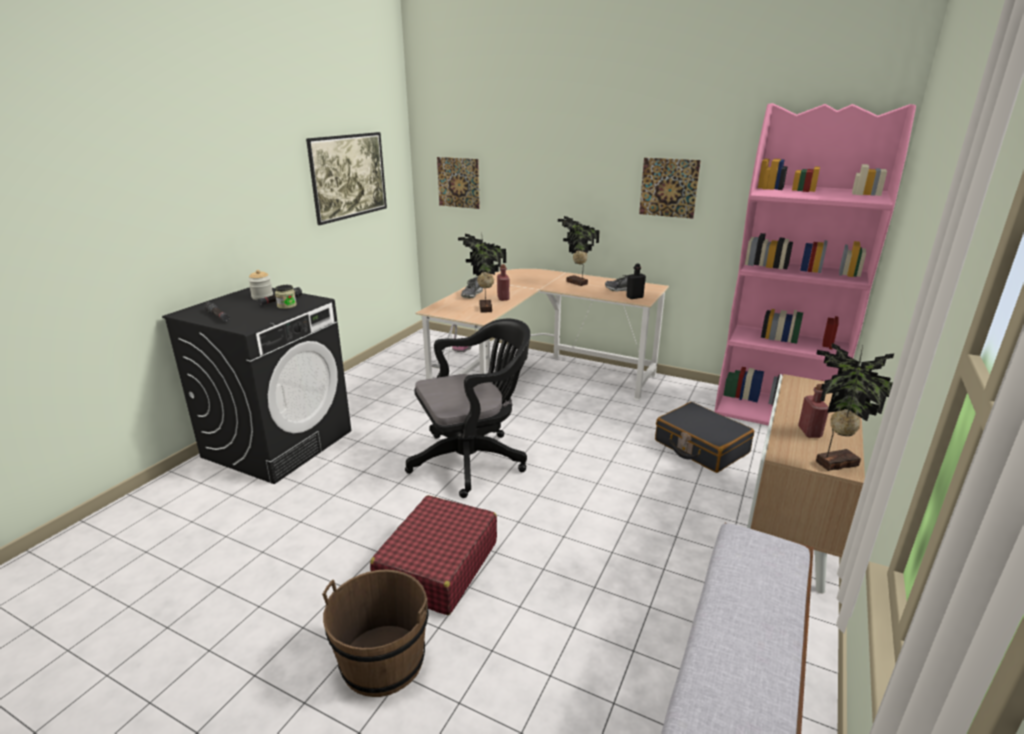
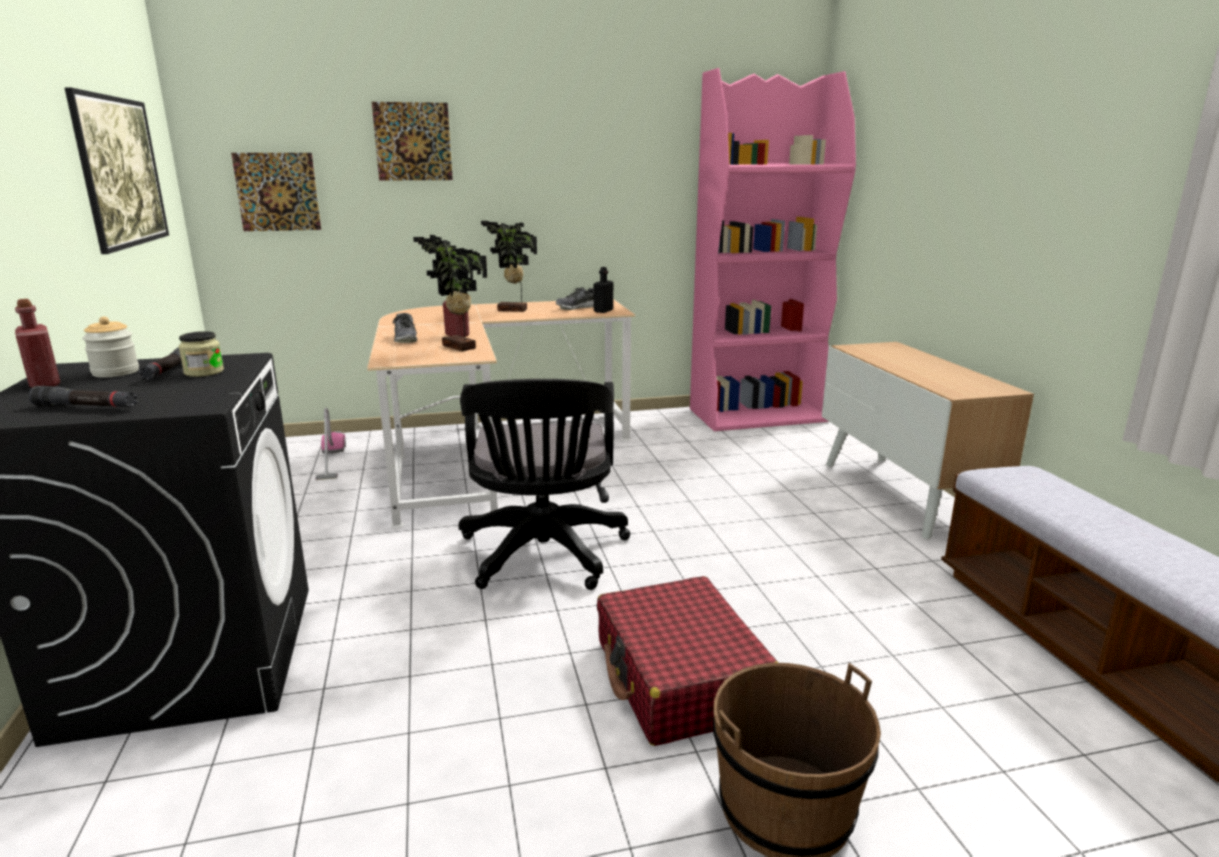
camera: 40 degrees left, 5 degrees down
(473, 460) = (543, 556): black office chair -> black office chair turned 150 degrees clockwise
(668, 188) = (598, 176): picture -> picture (413, 141)
(700, 447) = (746, 461): black suitcase -> none
(809, 432) = (935, 375): red bottle -> red bottle (45, 383)
(834, 462) = (991, 387): potted plant -> none

